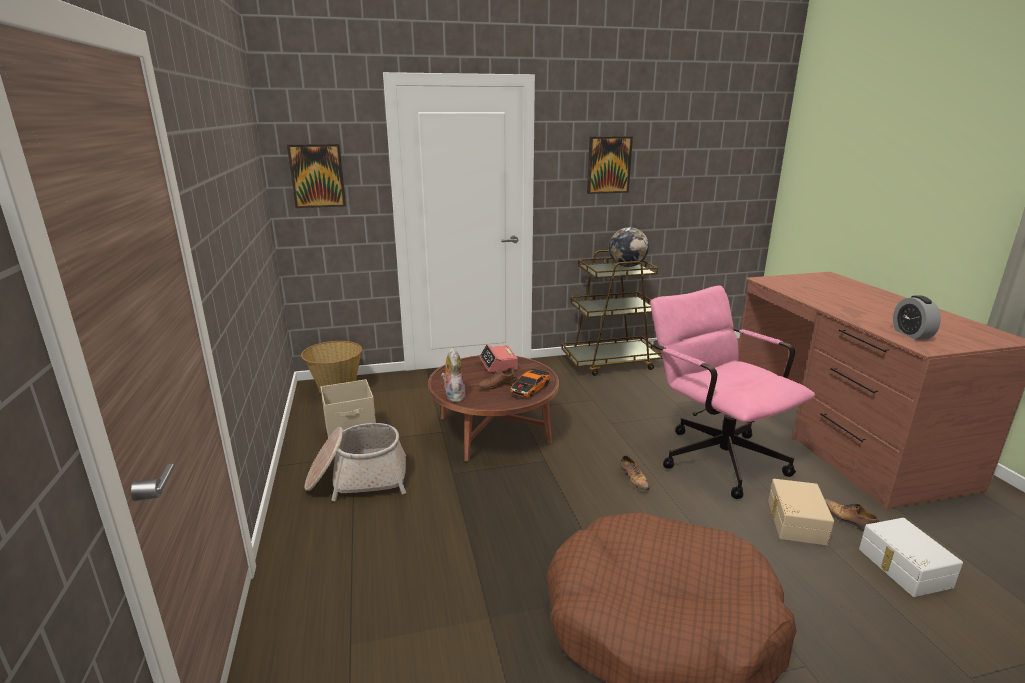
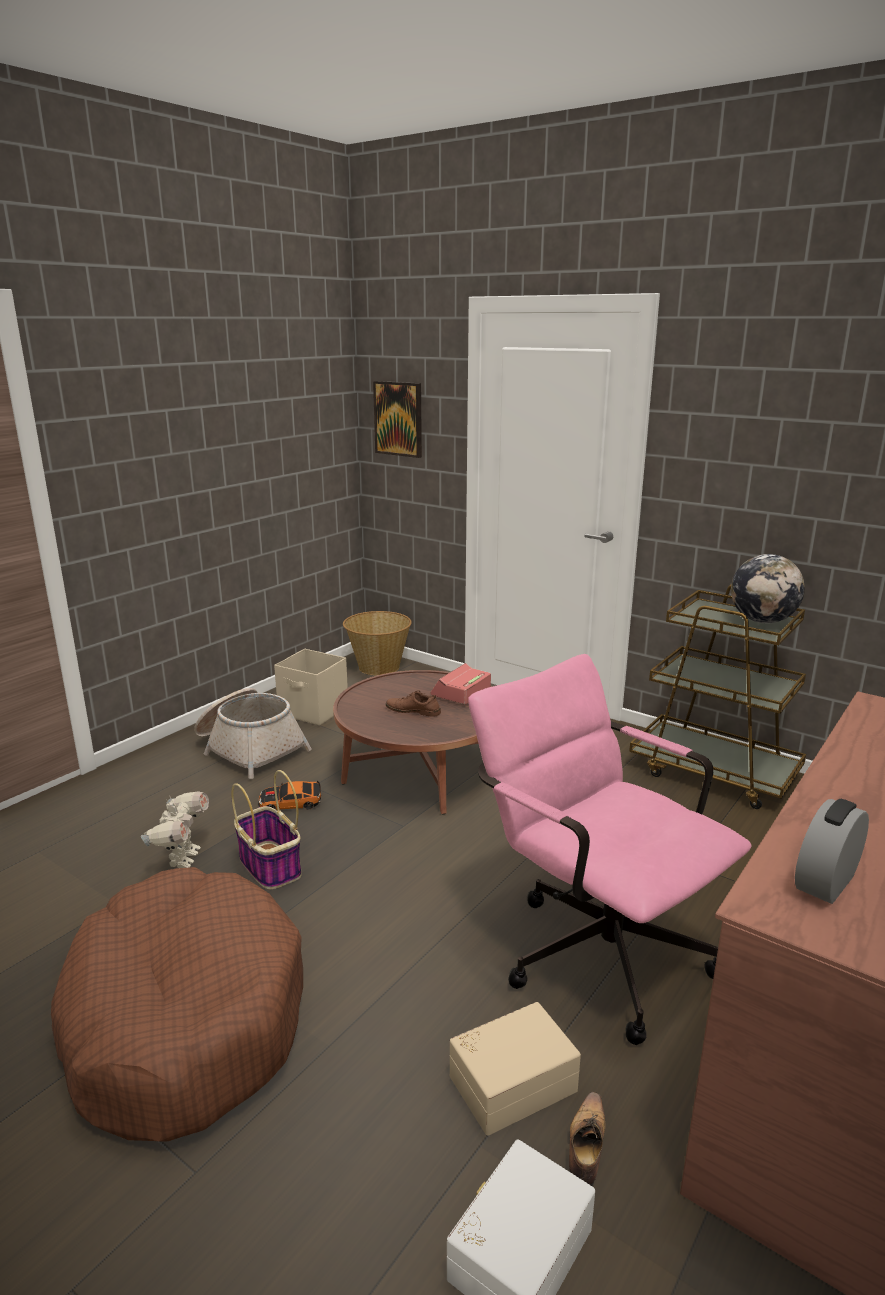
camera: 50 degrees right, 0 degrees up
(453, 396) = (355, 701): plush toy -> none
(469, 563) = (182, 858): none -> toy robot
(526, 526) = (269, 865): none -> basket
(530, 388) = (428, 728): toy car -> toy car (290, 802)
(608, 165) = (772, 443): picture -> none
(634, 479) = (442, 900): shoe -> none
(713, 455) = (593, 945): pink office chair -> pink office chair turned 60 degrees counterclockwise

